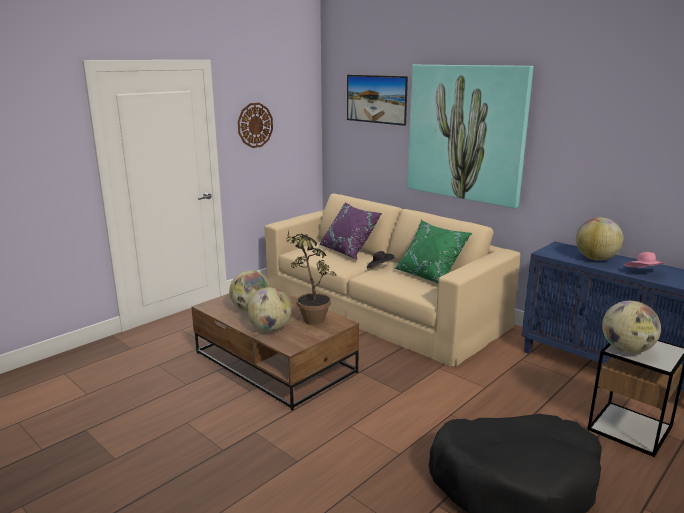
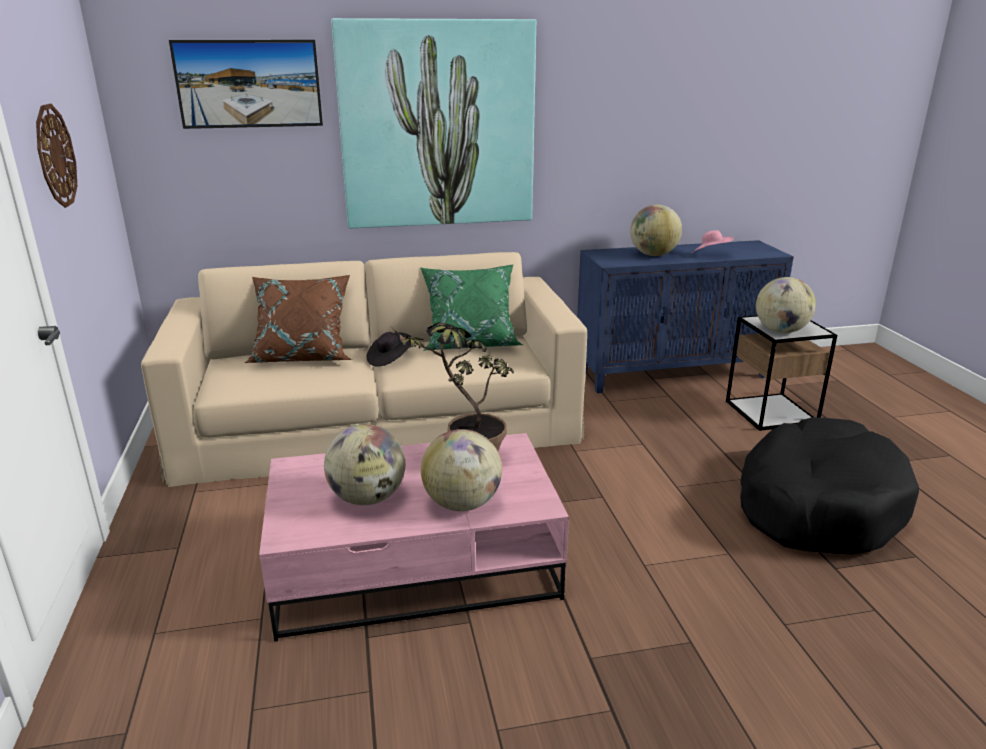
camera: 55 degrees left, 5 degrees up
(276, 362) = (417, 565): brown coffee table -> pink coffee table
(349, 251) = (303, 356): purple pillow -> brown pillow

